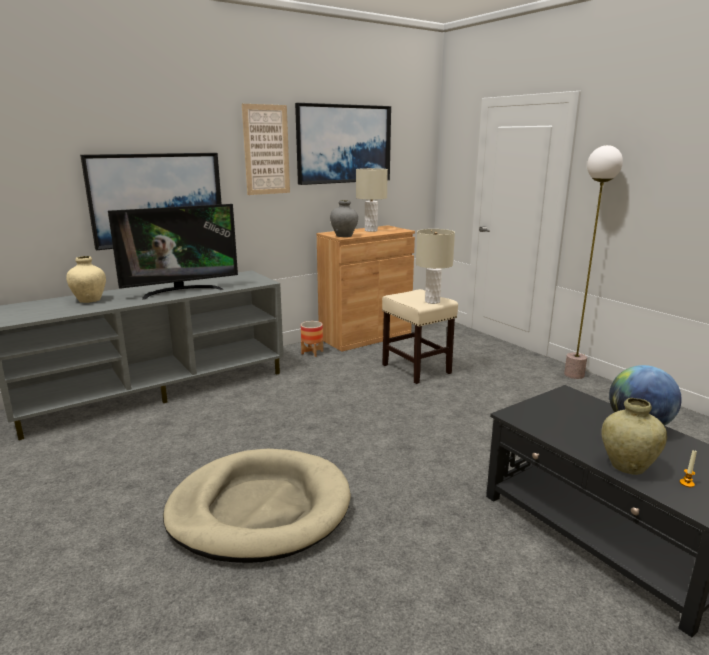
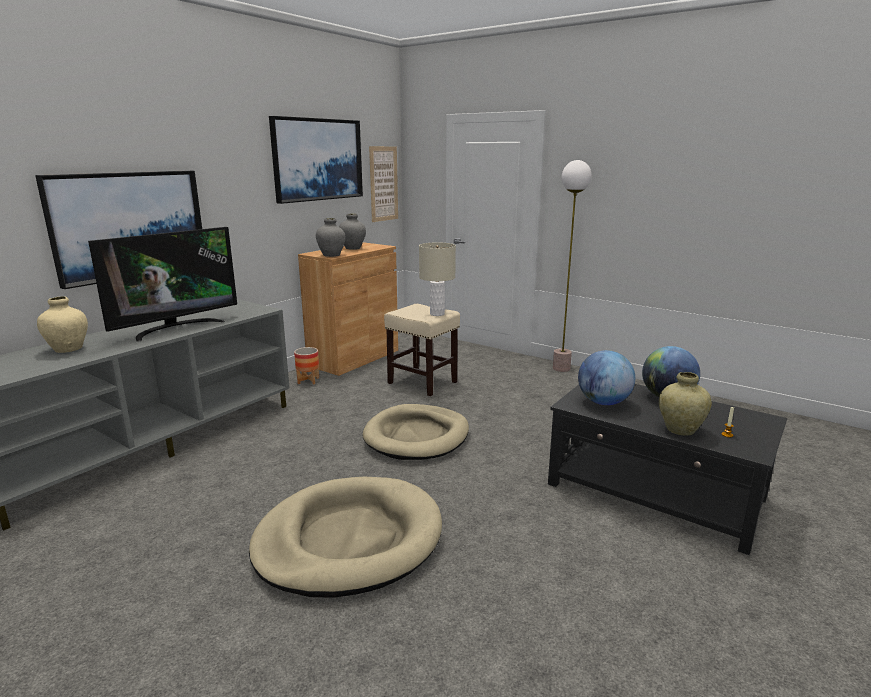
camera: 20 degrees left, 0 degrees up
(266, 150) = (243, 167): picture -> picture (383, 184)
(371, 230) = (352, 248): beige table lamp -> grey vase
(380, 421) = (417, 436): none -> beige dog bed
(554, 418) = (603, 402): none -> globe

